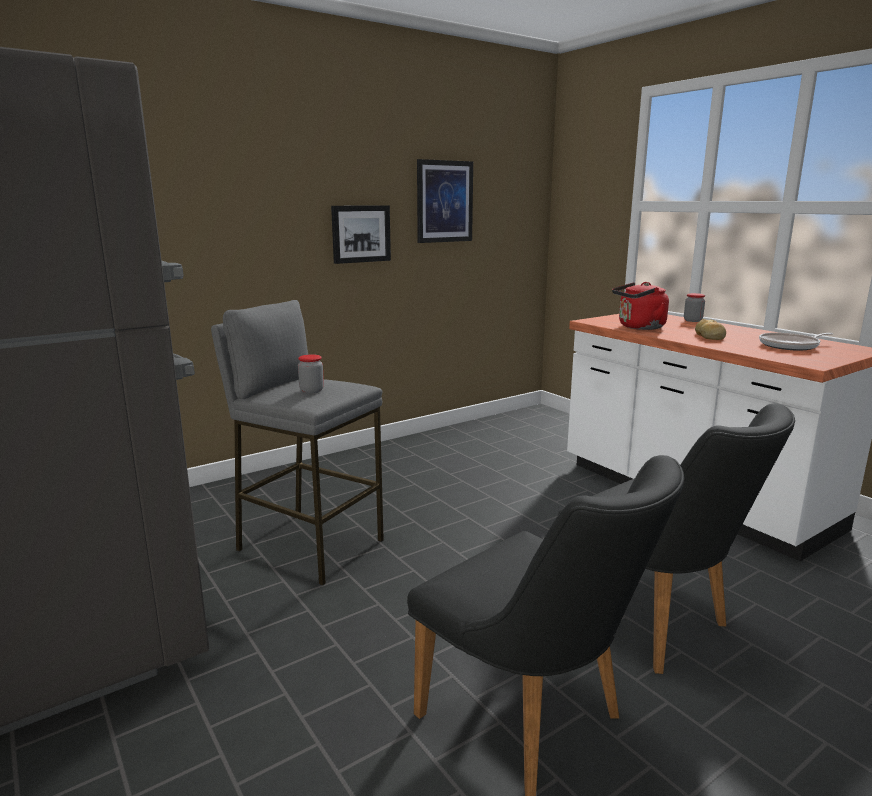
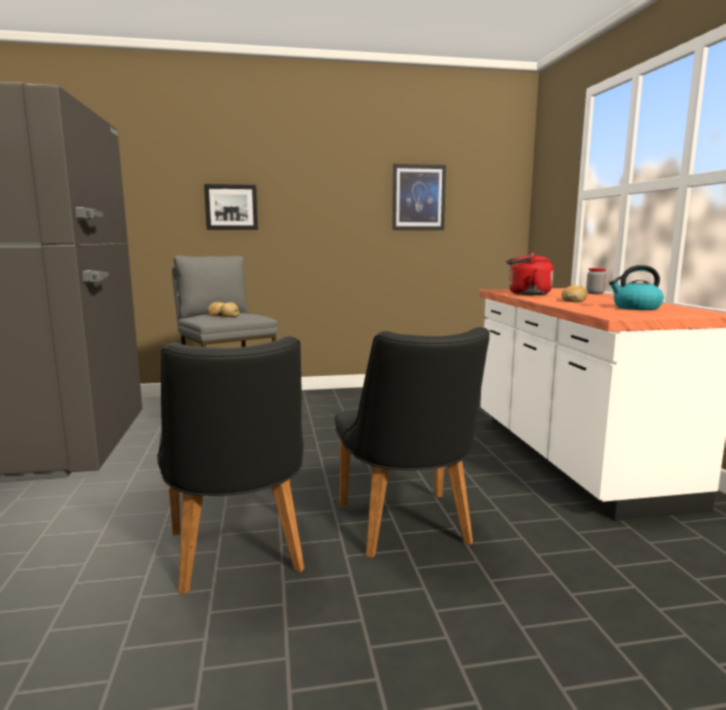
camera: 25 degrees right, 5 degrees down
(311, 390) = (223, 315): jar -> bread
(360, 234) = (341, 221): picture -> picture (231, 207)
(791, 346) = (636, 308): frying pan -> kettle

